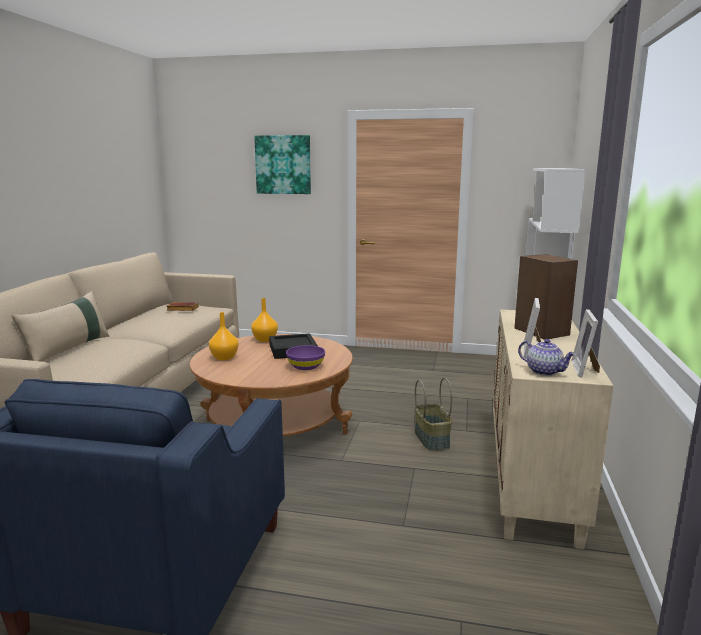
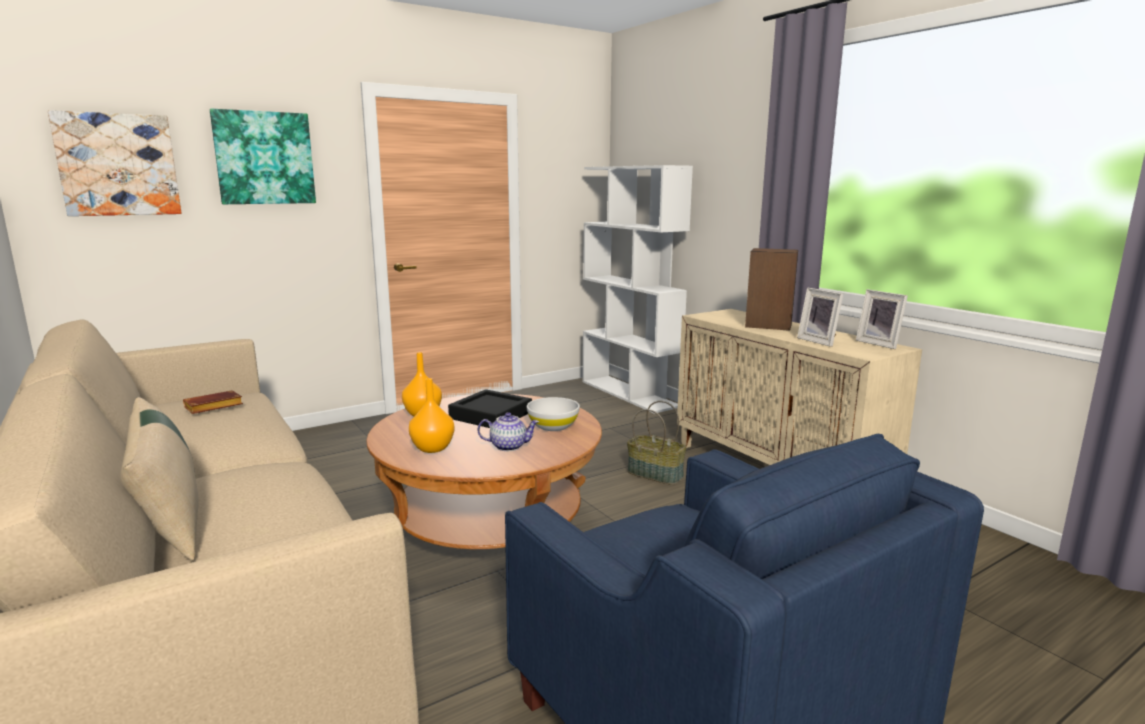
camera: 45 degrees left, 0 degrees up
(210, 170) = (118, 165): none -> picture
(305, 366) = (553, 426): purple bowl -> white bowl
(544, 371) = (869, 351): teapot -> teapot (509, 446)

